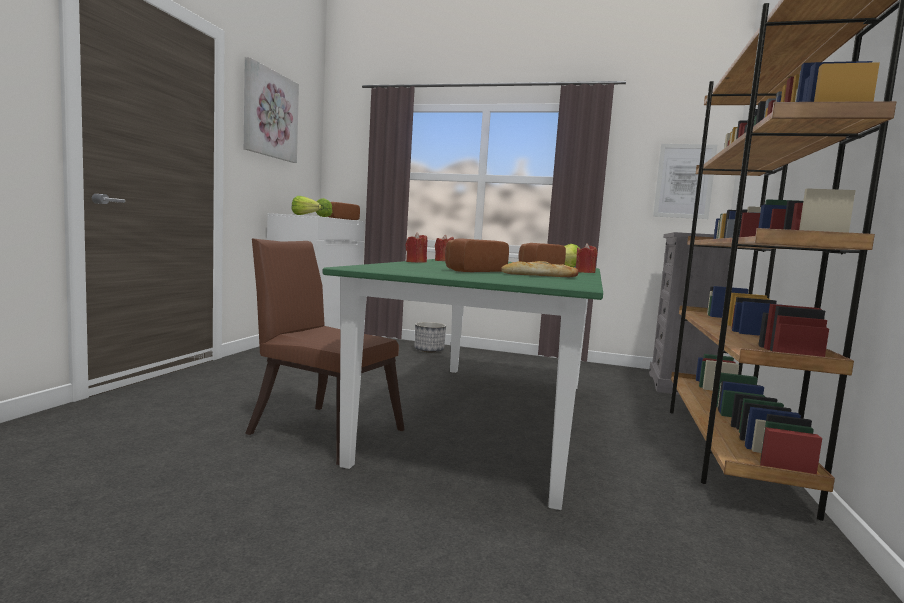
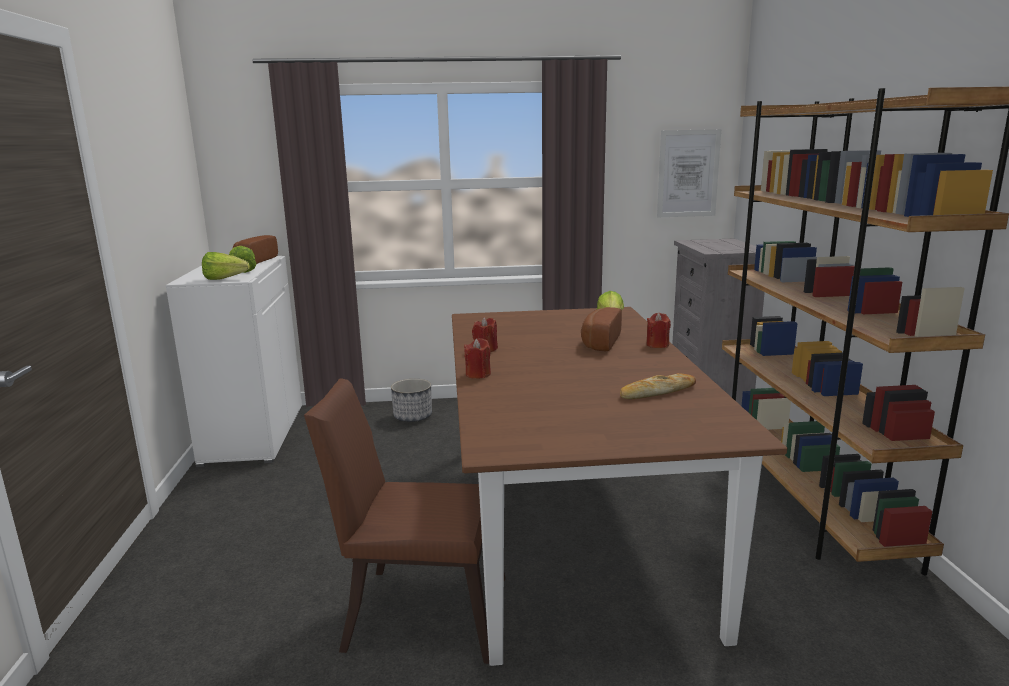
camera: 20 degrees left, 10 degrees up
(270, 114) = (138, 134): picture -> none
(472, 270) = (584, 398): bread -> none
(487, 417) = (569, 524): green dining table -> brown dining table

